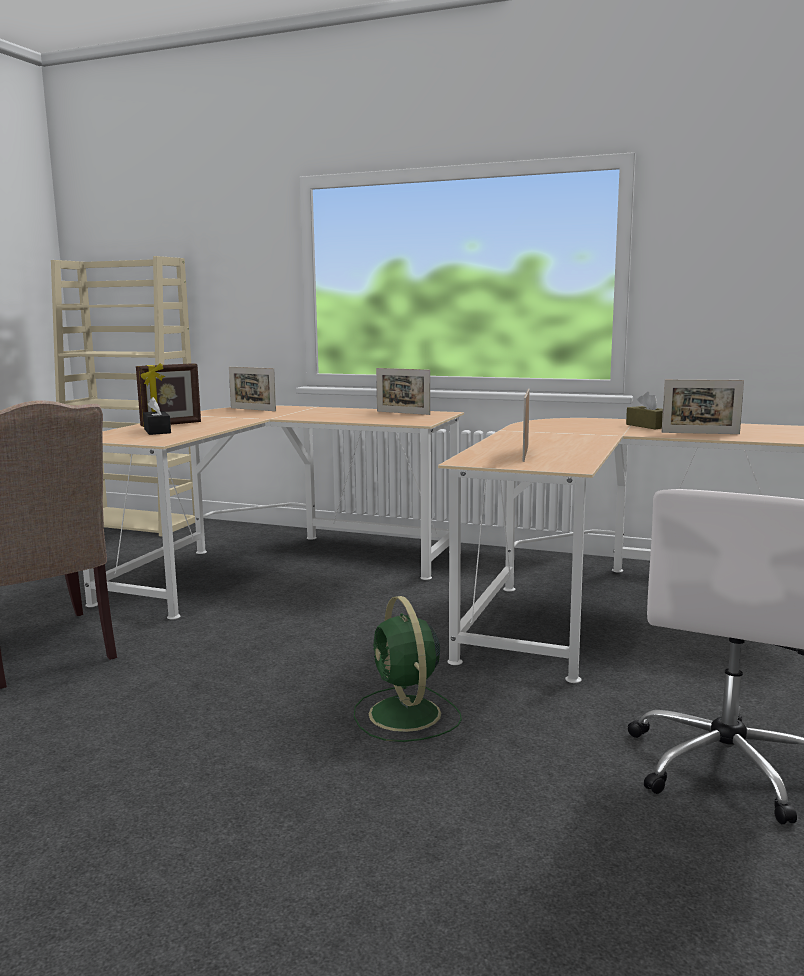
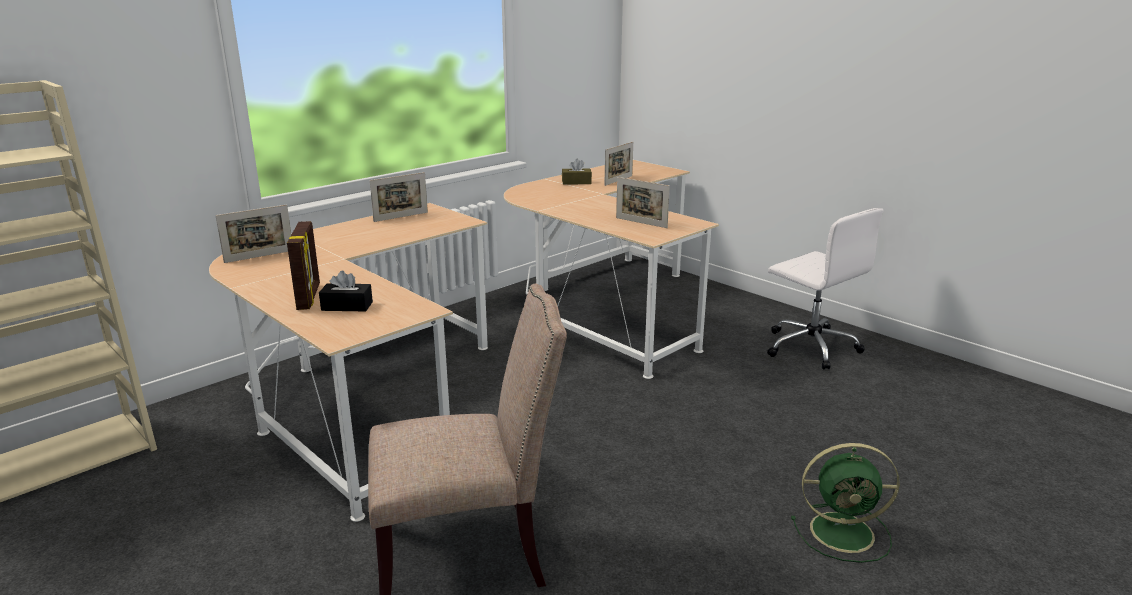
camera: 65 degrees left, 10 degrees up
(406, 715) = (713, 409): green fan -> green fan (845, 532)

